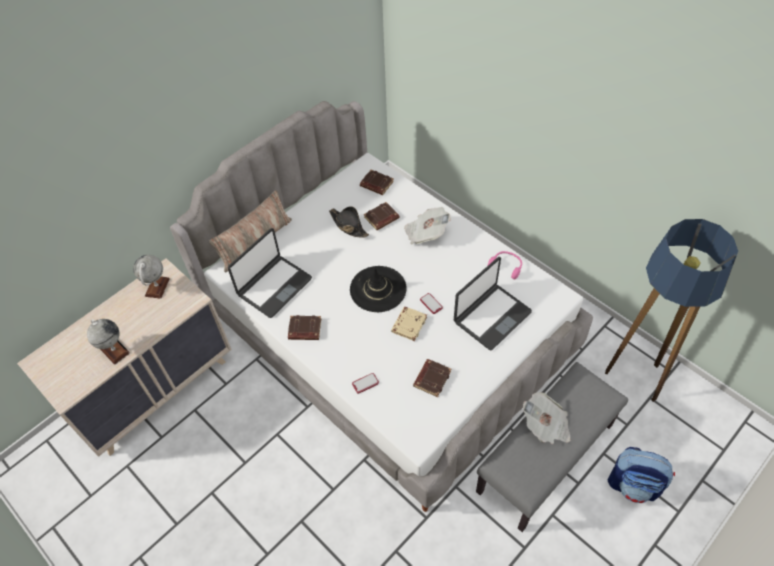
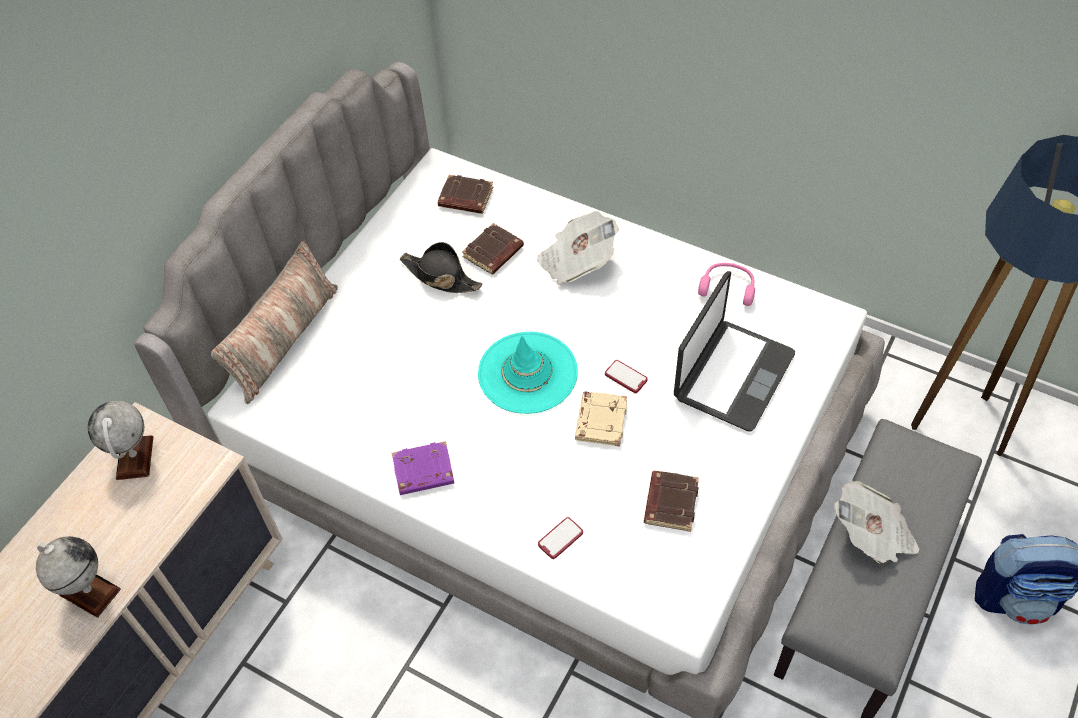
camera: 15 degrees left, 0 degrees up
(274, 286) = (344, 409): laptop -> none
(304, 330) = (423, 472): brown book -> purple book
(378, 289) = (527, 373): black hat -> turquoise hat

